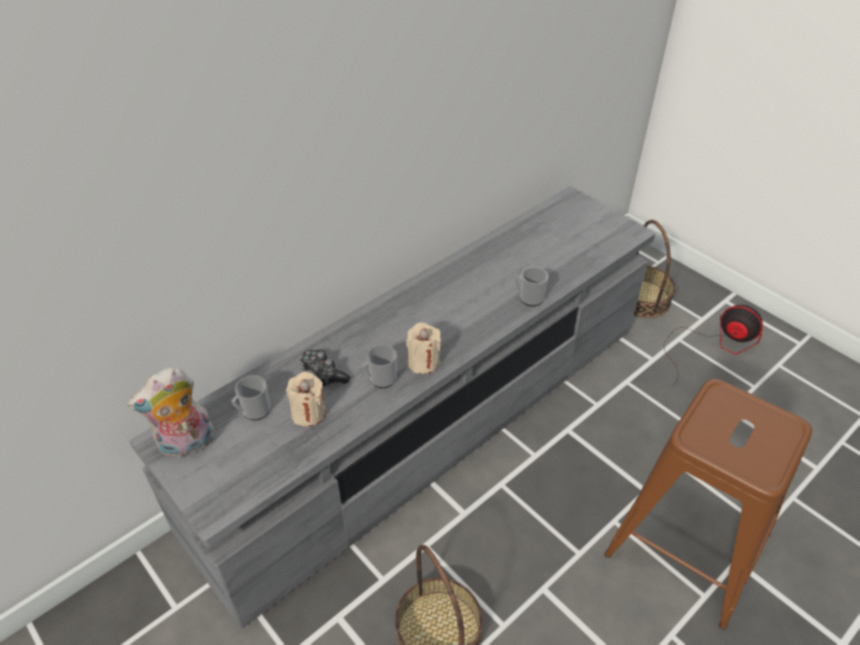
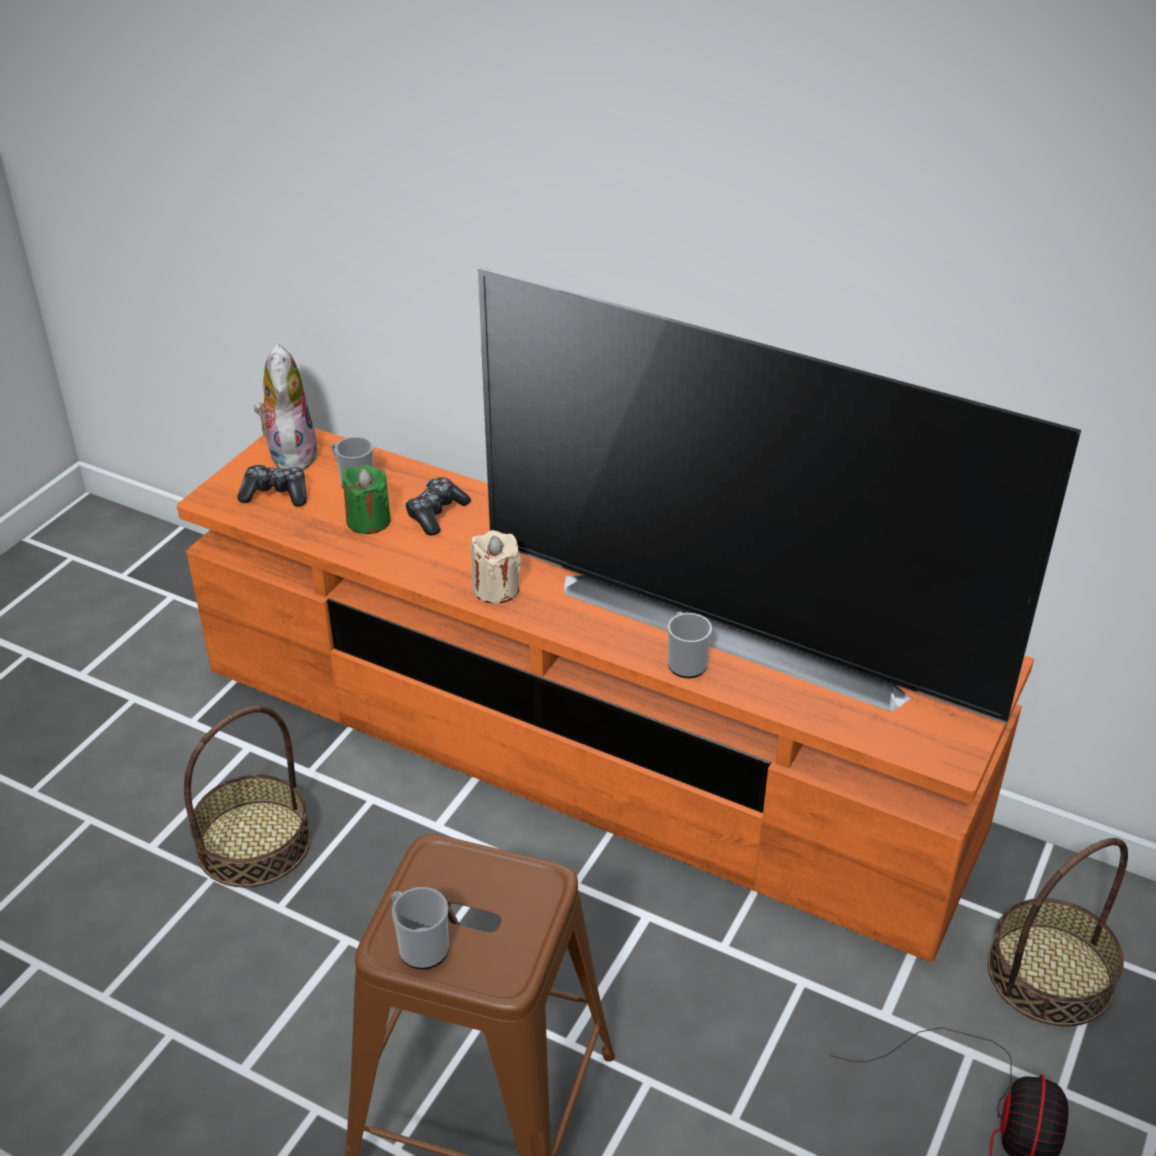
camera: 70 degrees right, 5 degrees down
(186, 445) = (290, 454): plush toy -> plush toy turned 45 degrees clockwise
(237, 464) = (276, 494): none -> game controller
(308, 413) = (368, 521): beige candle -> green candle
(380, 379) = (447, 560): mug -> mug (419, 945)
(429, 423) = (578, 749): grey tv stand -> orange tv stand
(503, 268) = (740, 622): none -> television

